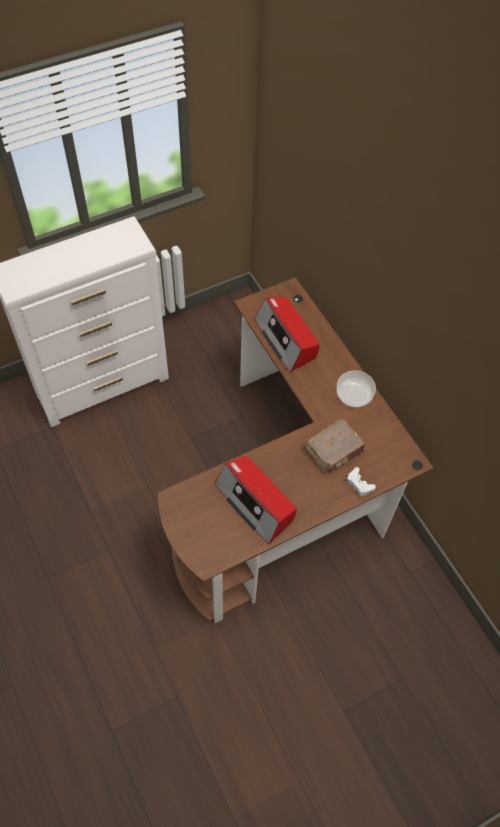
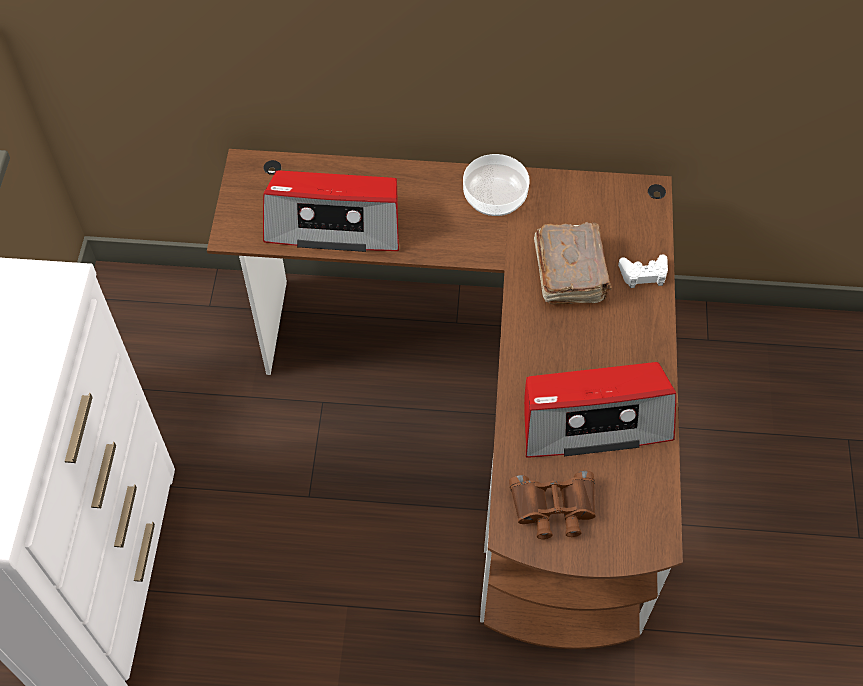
camera: 55 degrees left, 0 degrees up
(195, 509) = (554, 508): none -> brown binoculars

